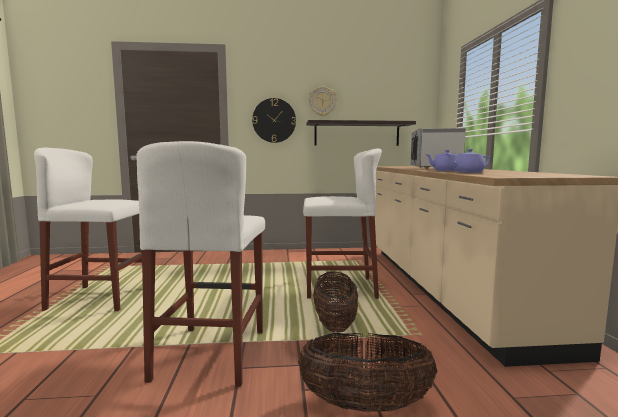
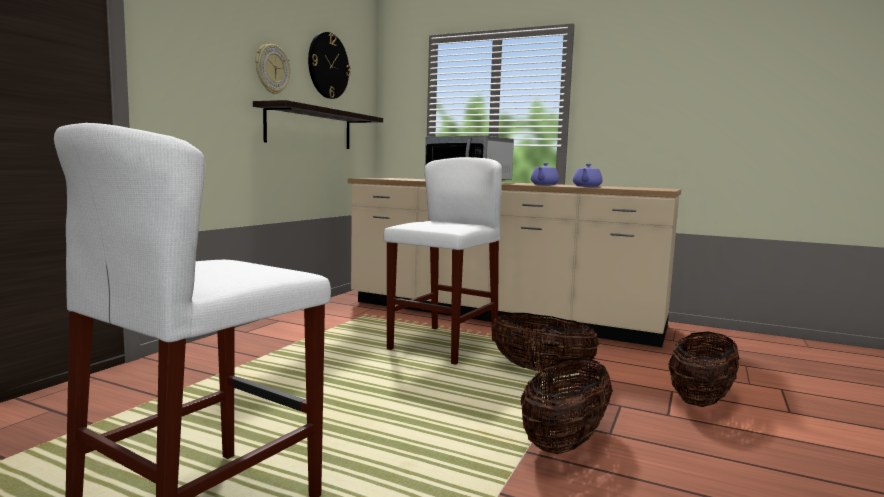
camera: 60 degrees left, 0 degrees up
(211, 353) = (564, 442): white stool -> basket
(274, 120) = (208, 90): wall clock -> wall clock (328, 66)

